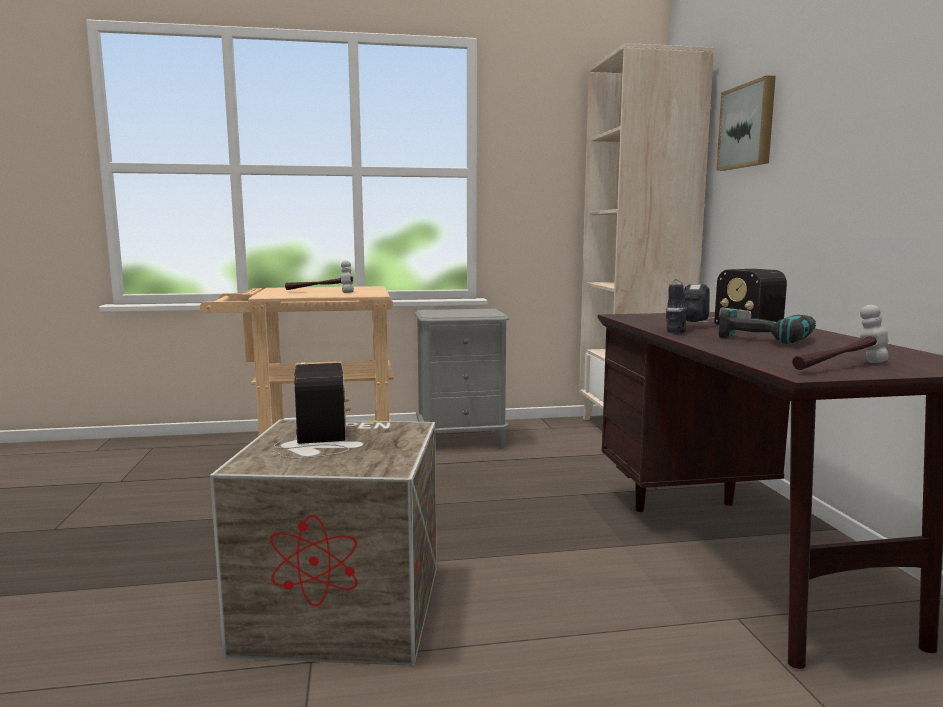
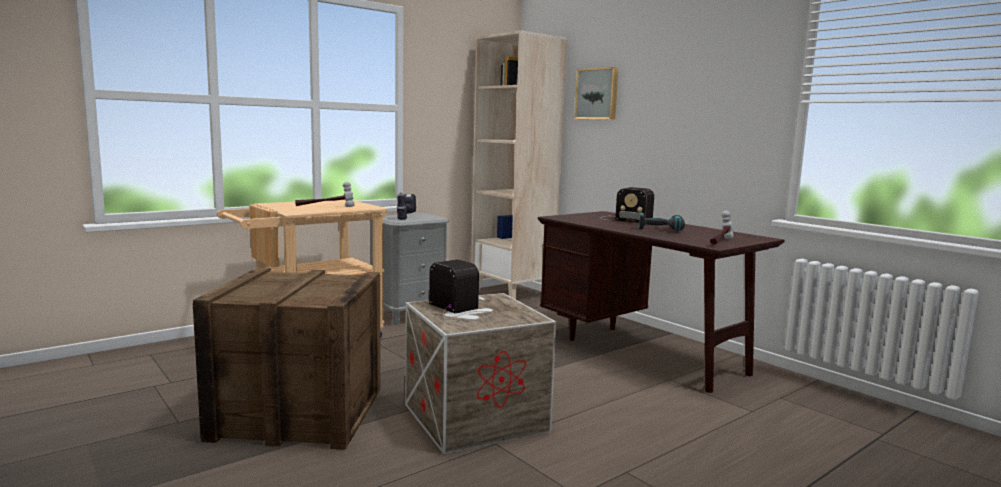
camera: 30 degrees left, 0 degrees up
(167, 546) = (299, 413): none -> crate
(683, 328) = (608, 224): power drill -> power drill (404, 217)

